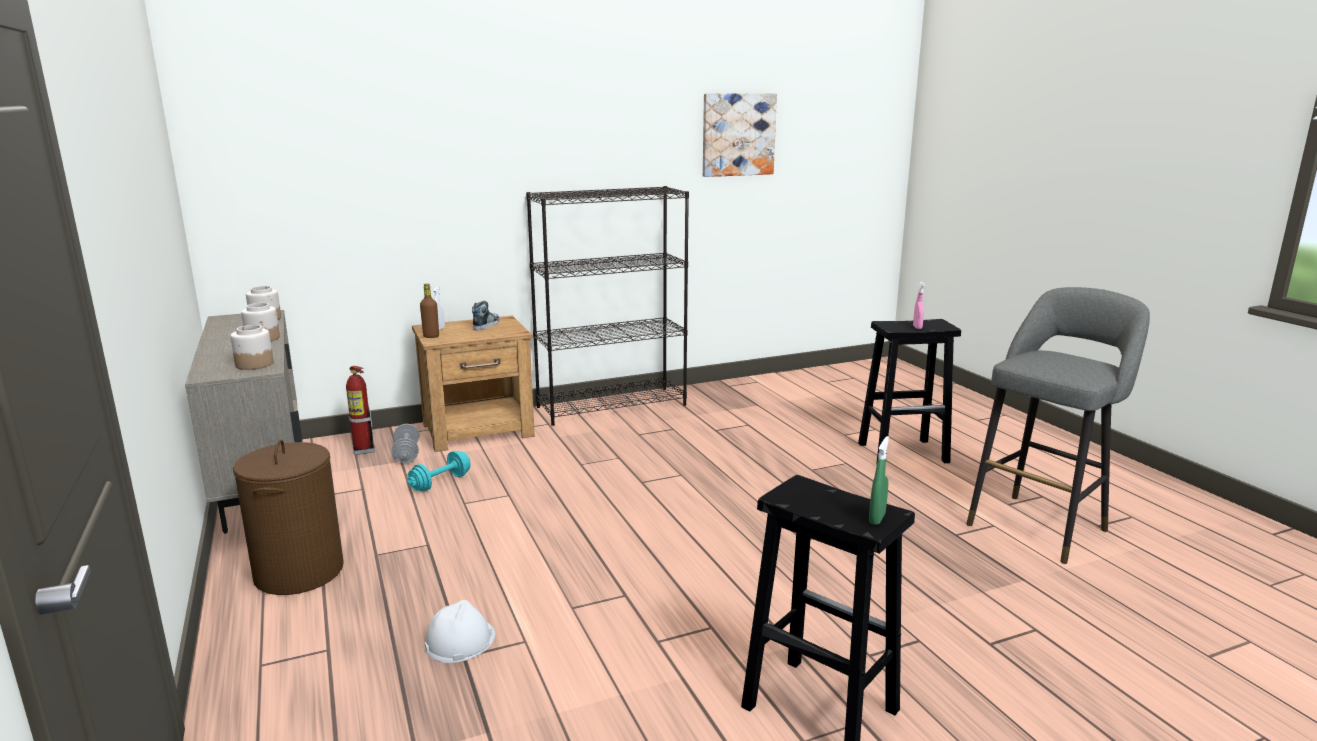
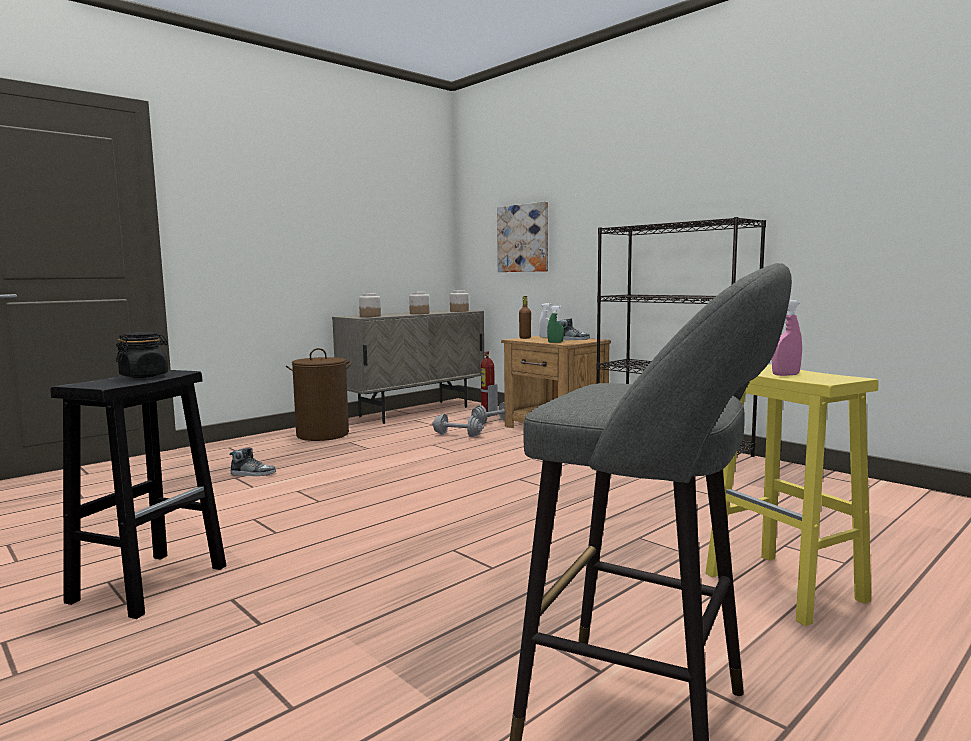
camera: 70 degrees right, 10 degrees down
(440, 483) = (457, 435): turquoise dumbbell -> grey dumbbell
(460, 640) = (253, 474): white hard hat -> shoe
(738, 134) = (874, 150): picture -> picture (523, 238)
(821, 499) = (144, 376): none -> black jar
(877, 518) = (94, 384): green spray bottle -> green spray bottle (555, 342)
(904, 453) = (786, 588): black stool -> yellow stool

